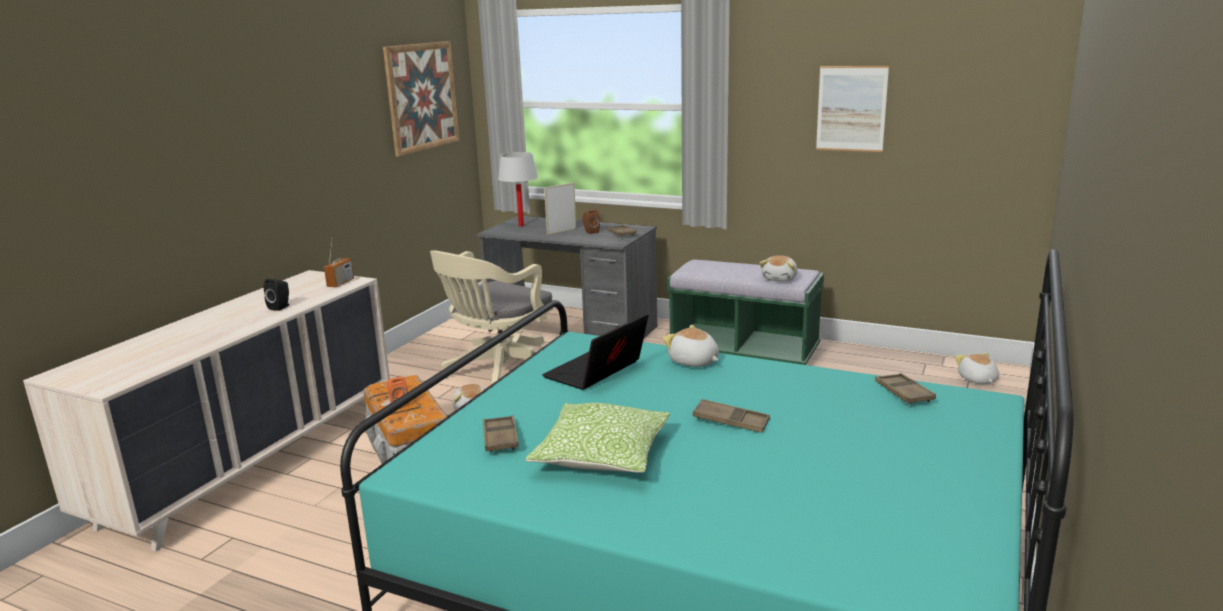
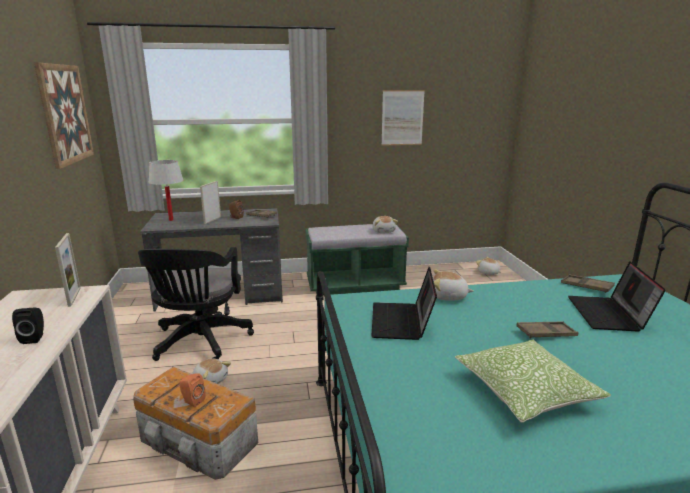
camera: 35 degrees left, 0 degrees up
(340, 283) = (74, 297): radio -> picture frame
(499, 373) = (200, 343): beige office chair -> black office chair
(500, 438) = (432, 406): brown tray -> none
(857, 427) = (609, 315): none -> laptop

